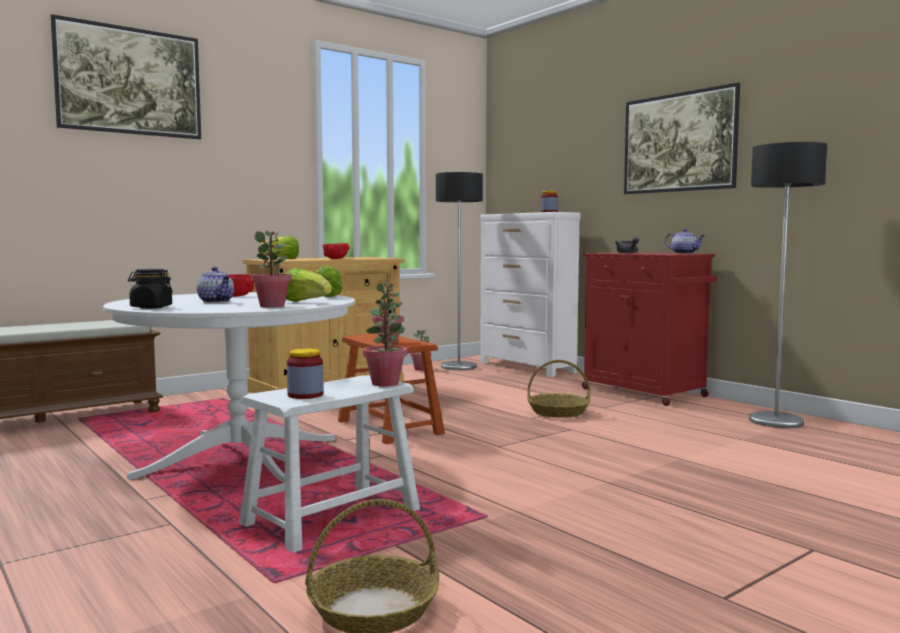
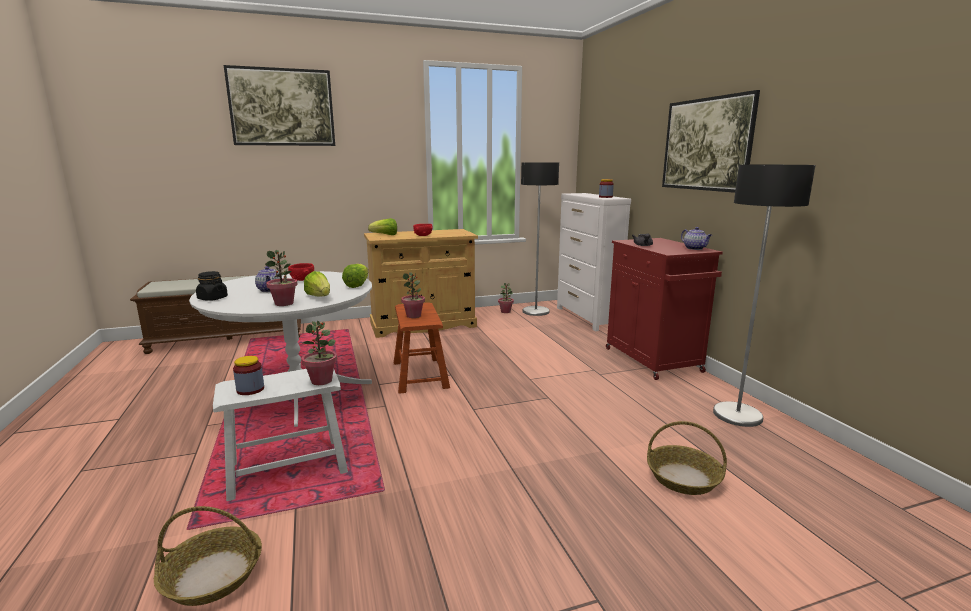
camera: 20 degrees right, 10 degrees up
(558, 412) = (558, 375): basket -> basket (683, 478)

